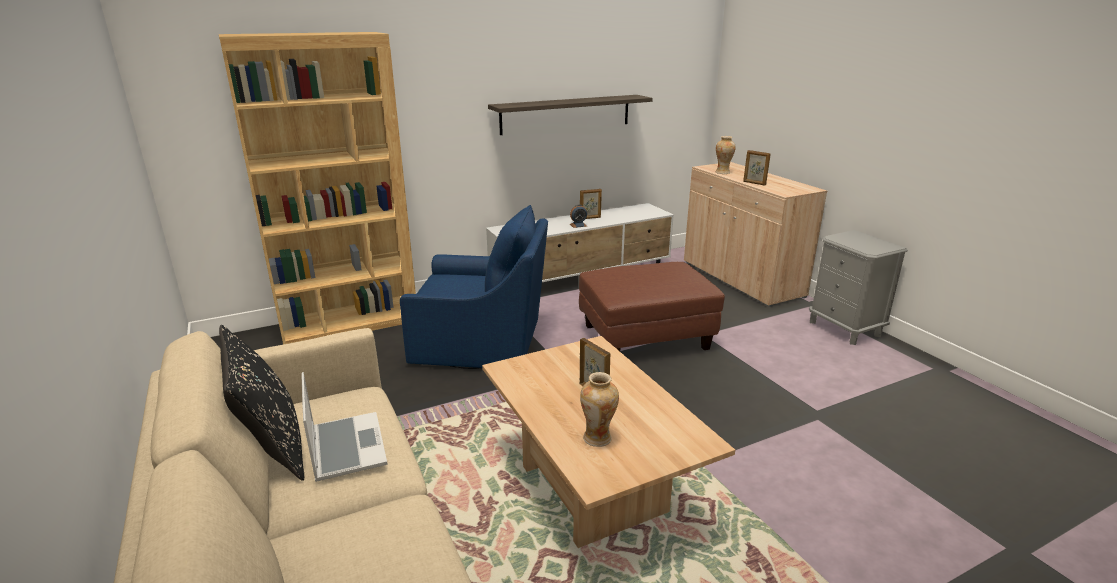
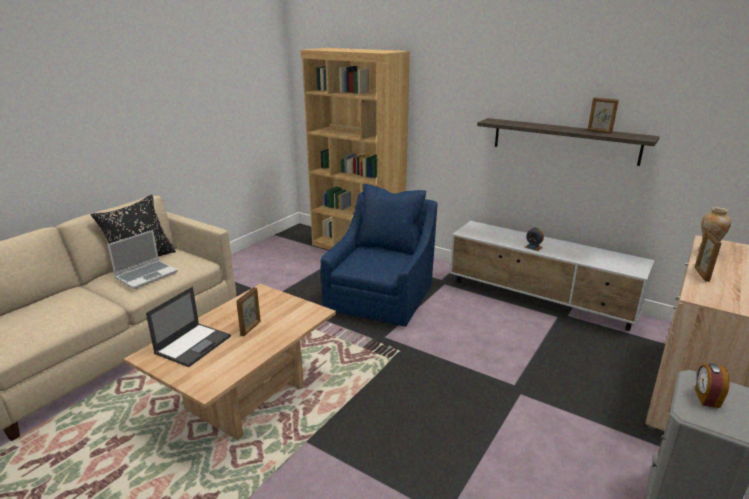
camera: 60 degrees right, 0 degrees up
(483, 343) = (382, 297): blue armchair -> blue armchair turned 135 degrees counterclockwise
(590, 218) = (559, 247): picture frame -> picture frame (599, 132)
(597, 438) = (193, 344): vase -> laptop
(646, 338) = (472, 362): brown ottoman -> none
(857, 242) = (706, 398): none -> alarm clock

